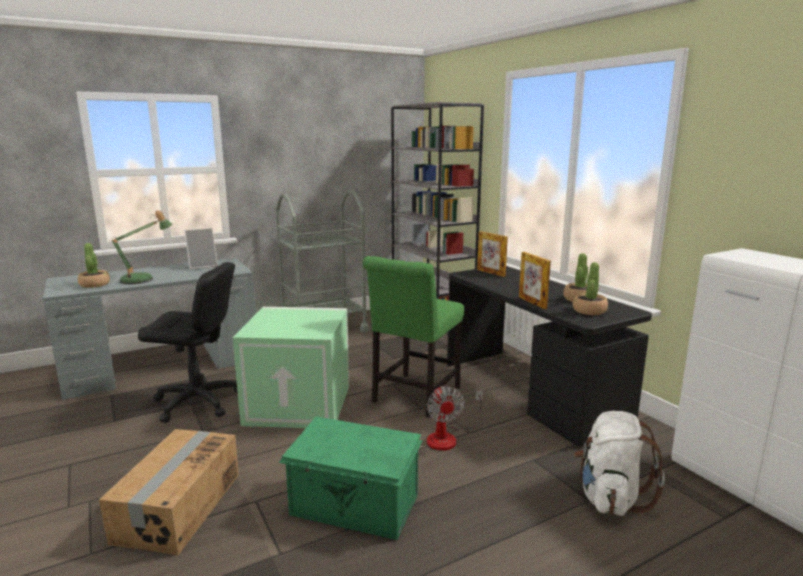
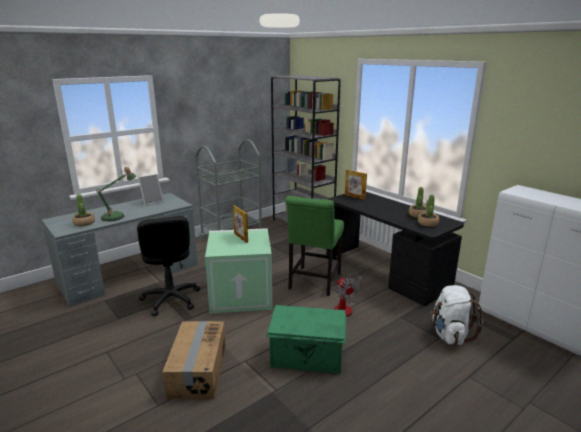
camera: 10 degrees left, 5 degrees up
(197, 402) = (170, 299): black office chair -> black office chair turned 75 degrees clockwise
(532, 302) = (391, 219): picture frame -> picture frame (241, 237)

